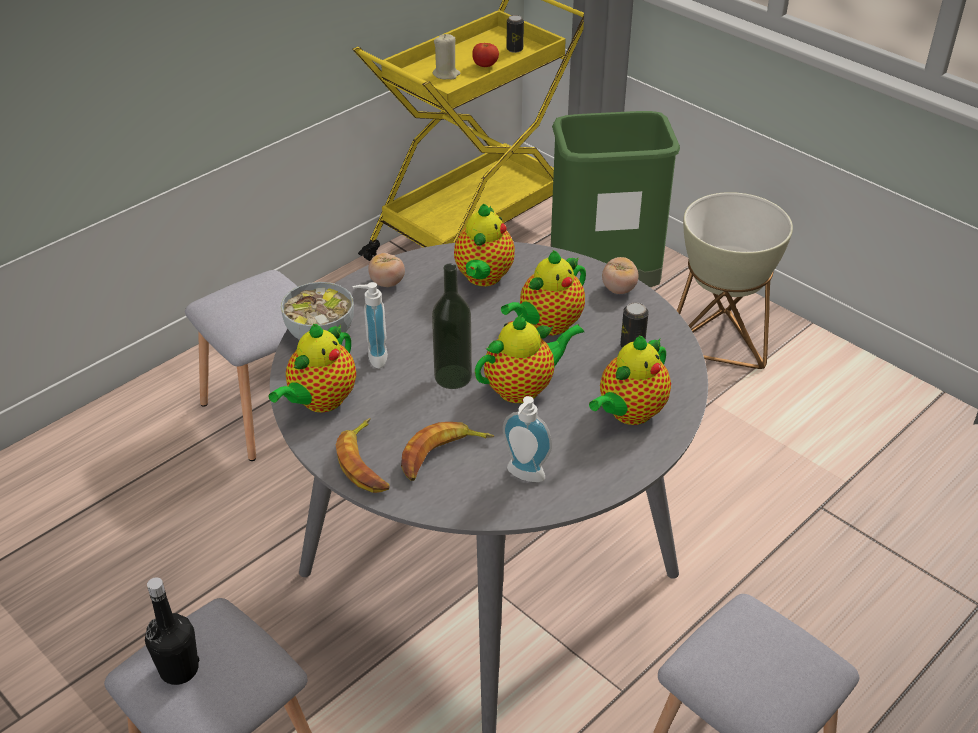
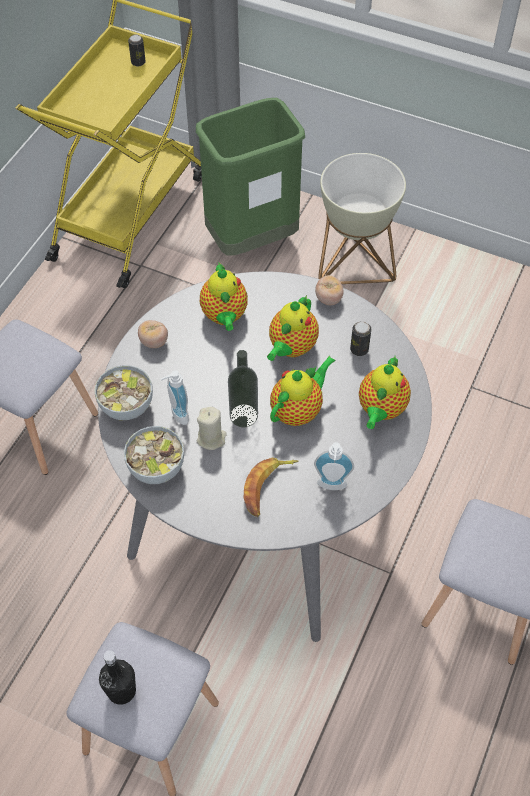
camera: 20 degrees left, 15 degrees up
(320, 401) = (157, 468): teapot -> bowl
(366, 463) = (216, 511): banana -> none
(446, 74) = (93, 104): beige candle -> beige candle (211, 438)
(485, 66) = (122, 87): tomato -> none

